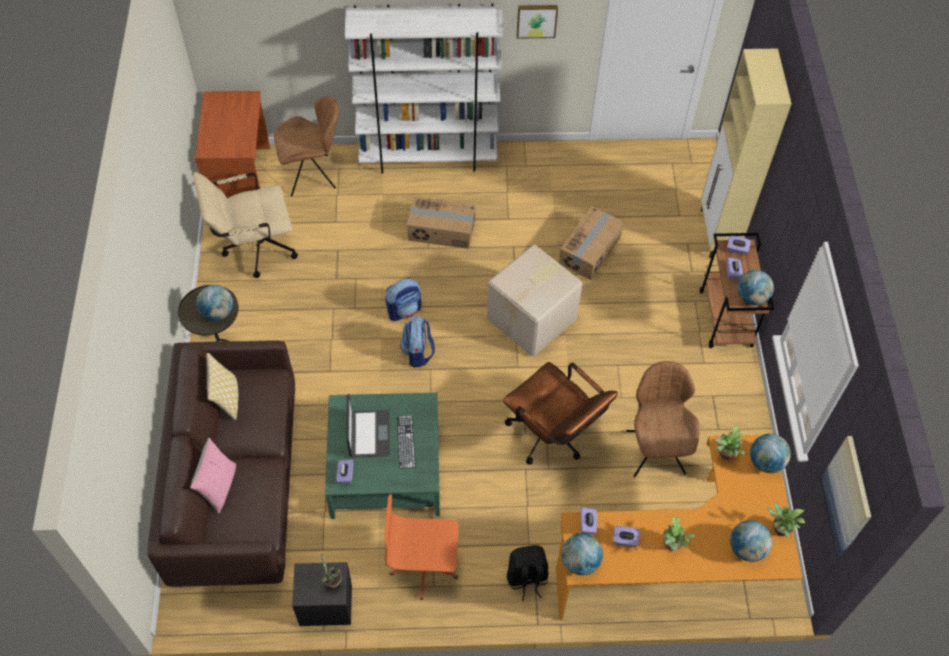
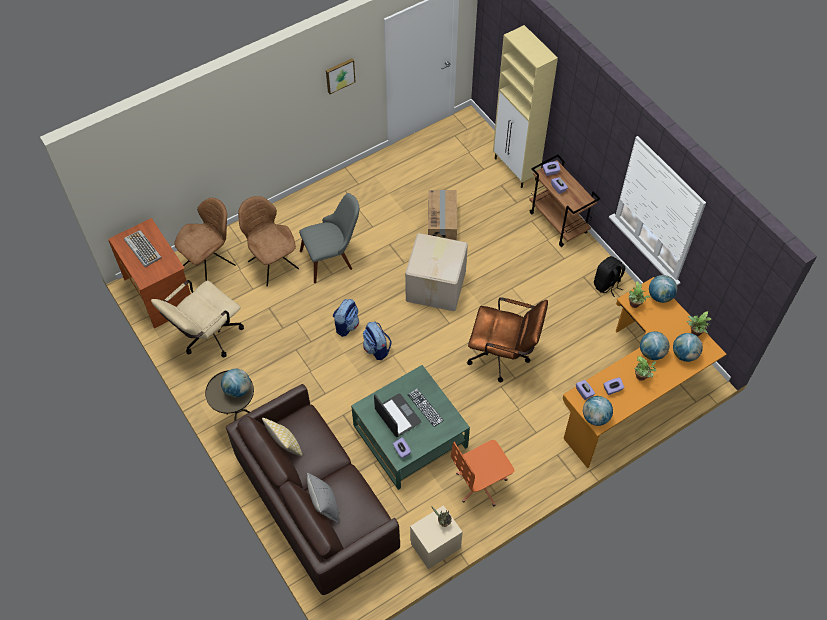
camera: 30 degrees left, 0 degrees up
(218, 486) = (324, 505): pink pillow -> grey pillow
(228, 117) = (142, 249): none -> keyboard
(326, 603) = (435, 545): black nightstand -> beige nightstand
(428, 157) = (286, 211): white bookcase -> none
(441, 230) = (332, 257): cardboard box -> grey chair
(526, 578) = (550, 454): black backpack -> black backpack (607, 285)
(655, 449) = (572, 329): brown chair -> brown chair (272, 263)
(751, 297) = (580, 198): globe -> globe (652, 353)
(847, 497) = (732, 288): picture -> none

